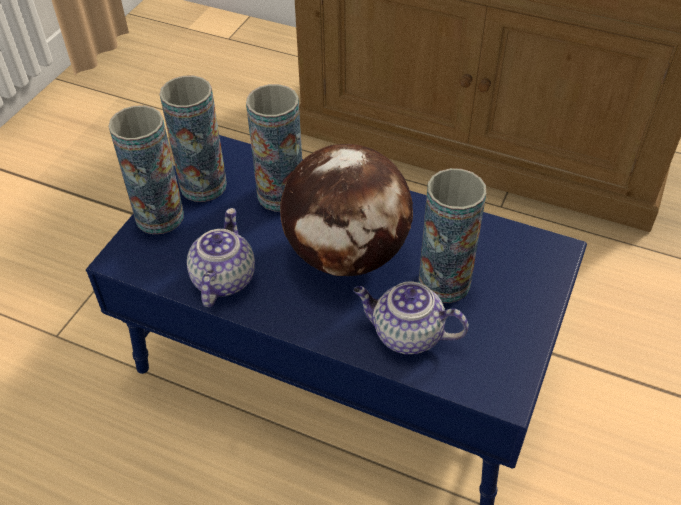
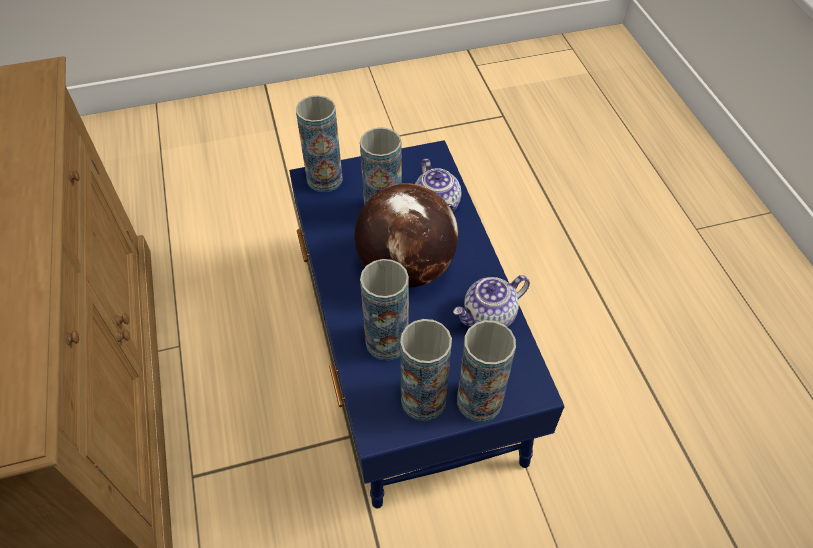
camera: 130 degrees left, 5 degrees up
(543, 262) = (324, 179): none -> vase

